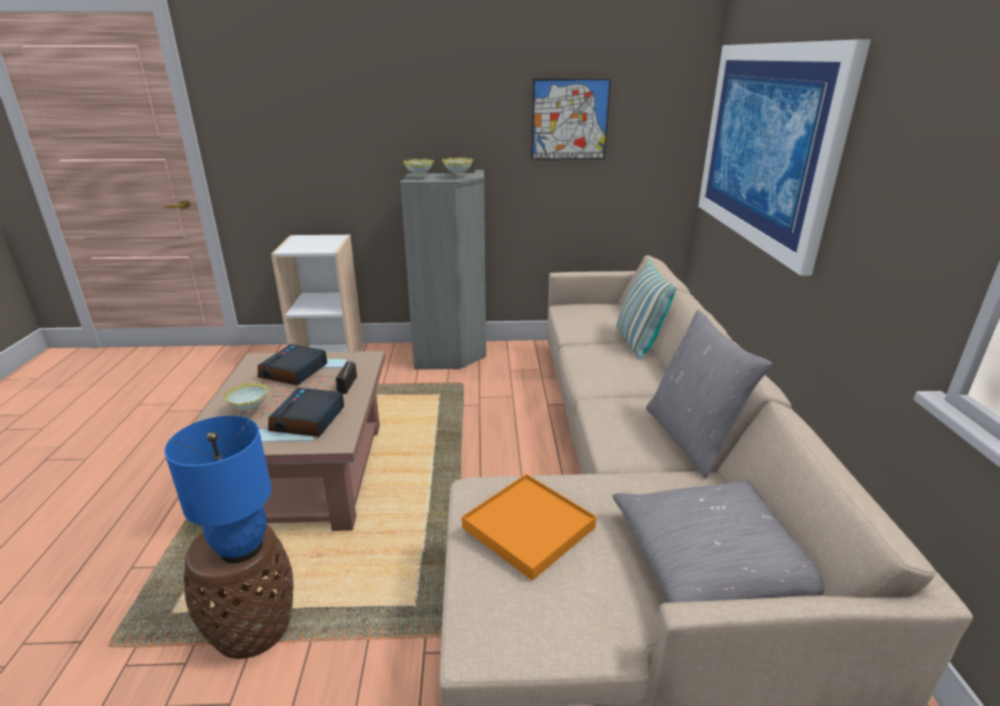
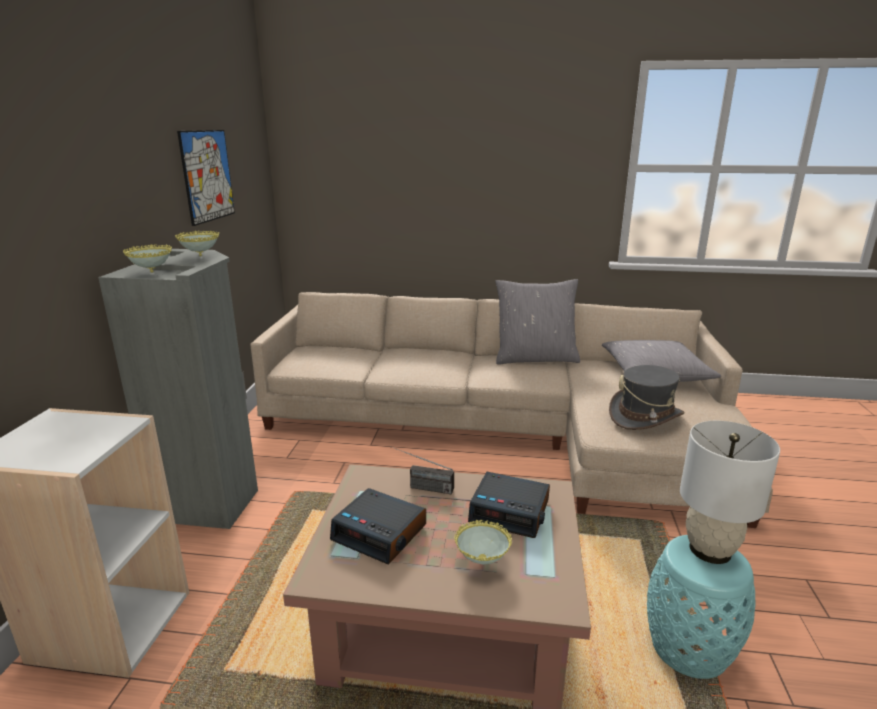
camera: 80 degrees left, 5 degrees down
(242, 547) = (709, 550): blue table lamp -> white table lamp
(252, 628) = (689, 649): brown stool -> turquoise stool
(528, 527) = (645, 416): orange tray -> grey hat
(637, 343) = (388, 351): pillow -> none
(766, 145) = (391, 173): picture -> none

